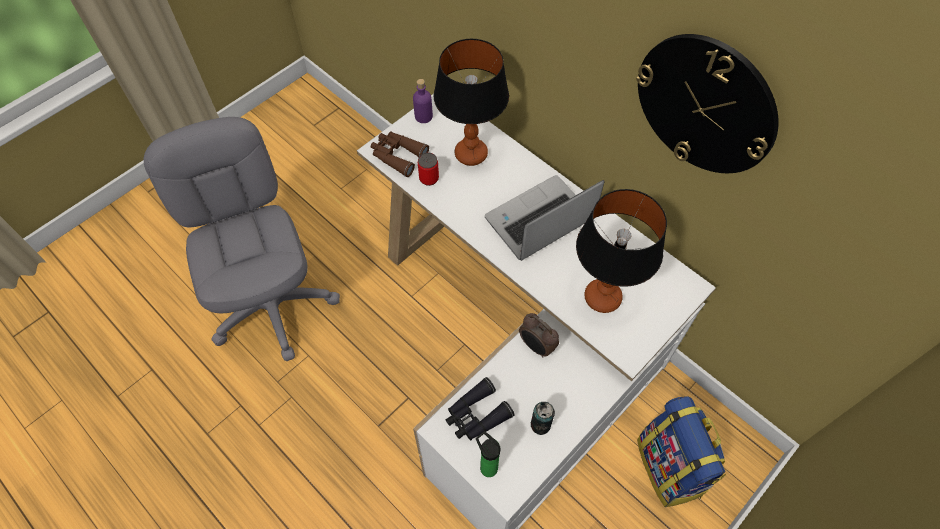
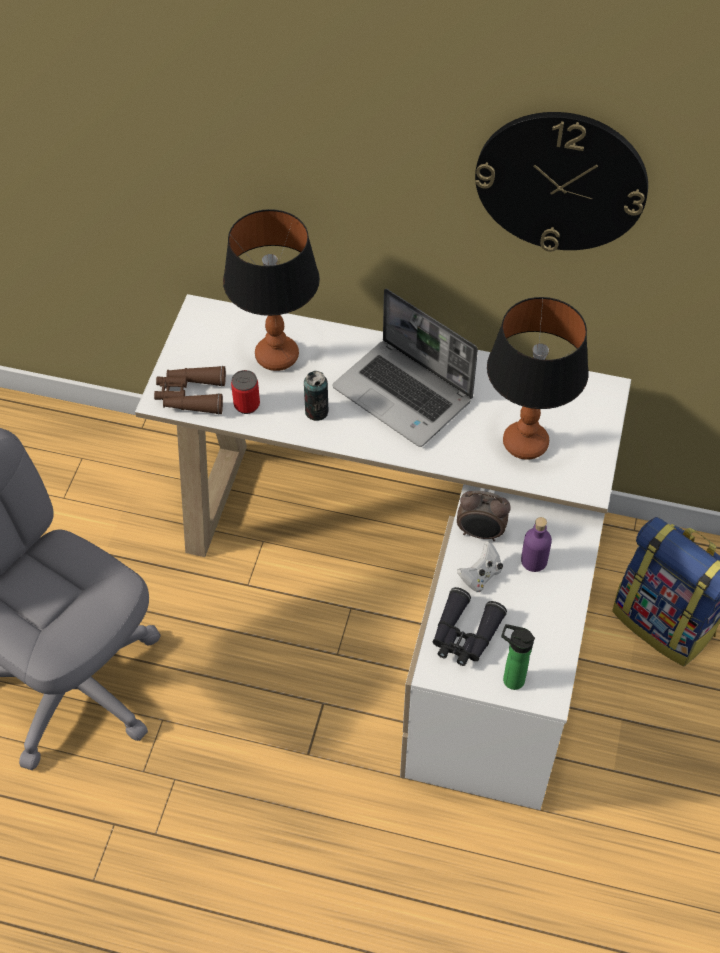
camera: 30 degrees left, 5 degrees down
(423, 116) = (189, 337): purple bottle -> purple bottle (534, 561)
(516, 377) = (480, 576): none -> white game controller
(539, 221) = (404, 395): laptop -> laptop turned 75 degrees counterclockwise
(540, 425) = (537, 610): can -> can (316, 412)

